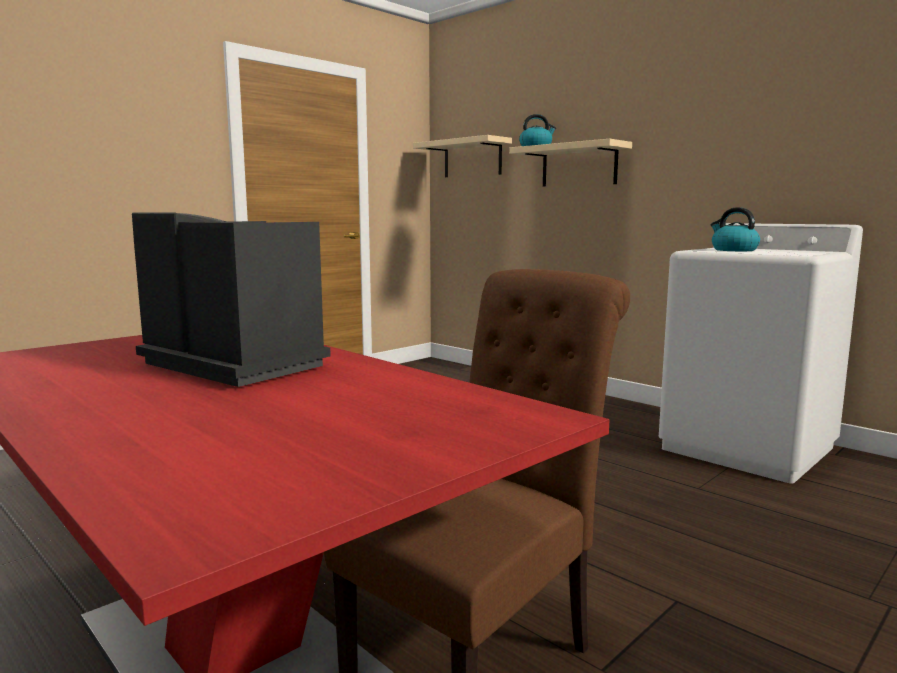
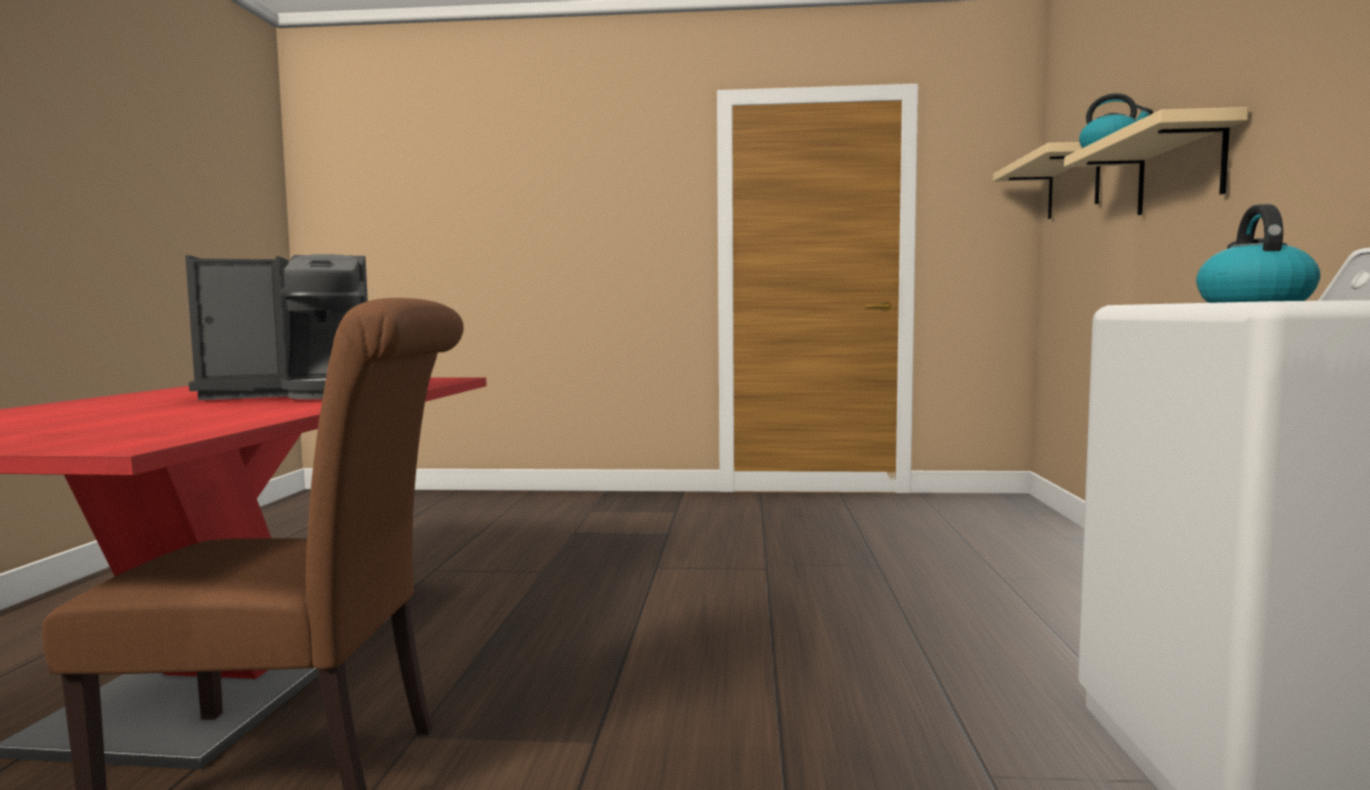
camera: 50 degrees right, 5 degrees down
(236, 364) = (295, 394): coffee machine -> coffee machine turned 75 degrees clockwise

